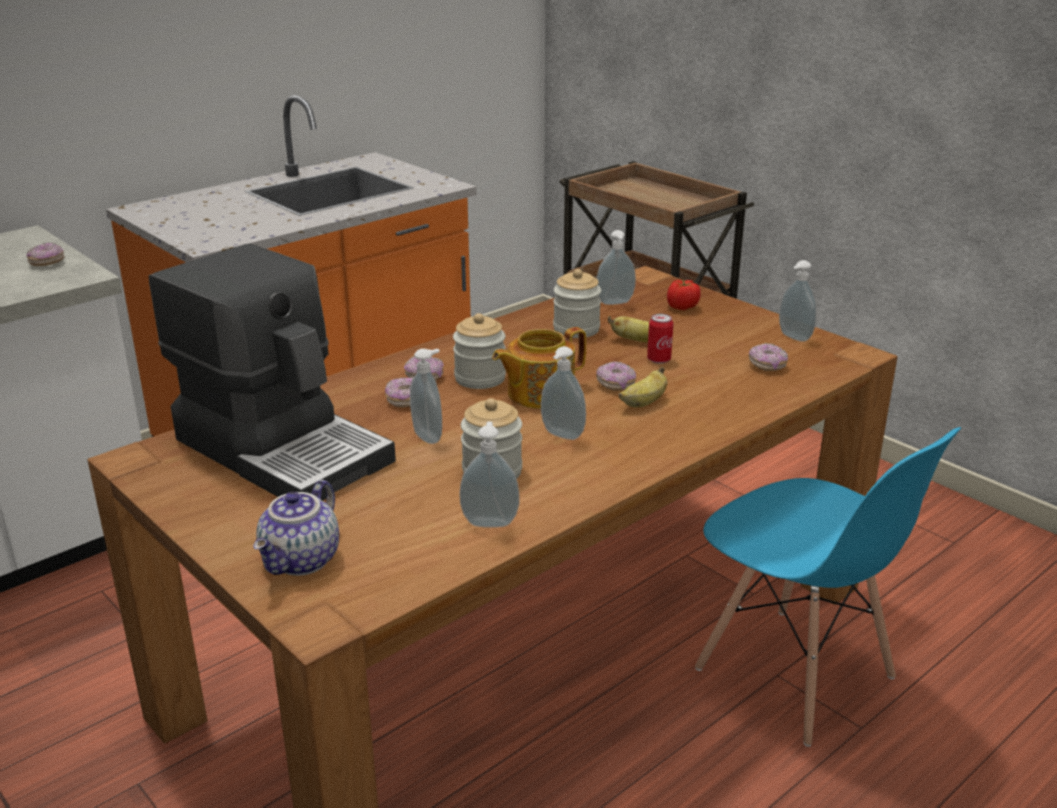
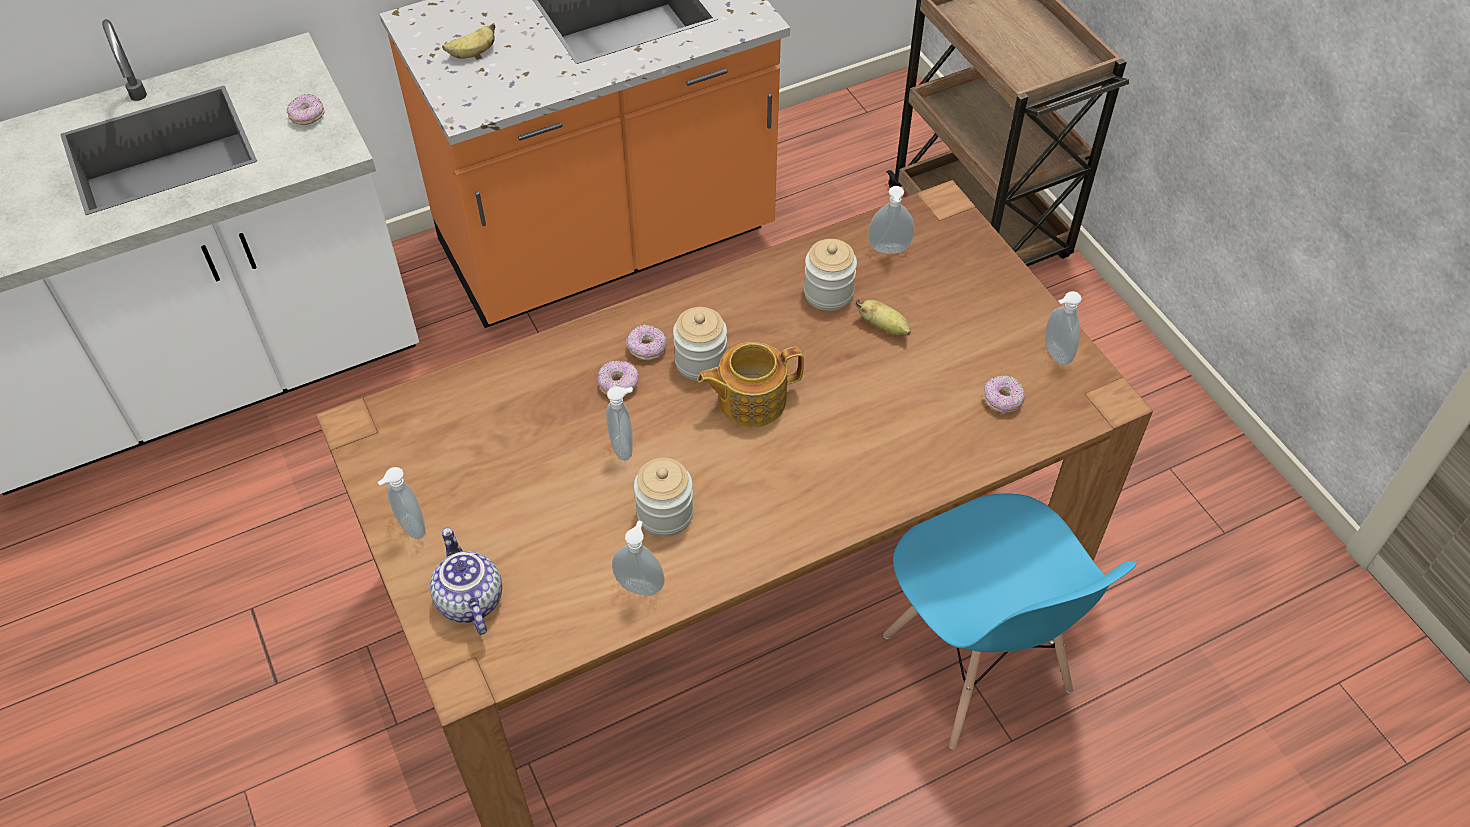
camera: 15 degrees right, 25 degrees up
(284, 449) = (488, 437): coffee machine -> none
(302, 561) = (468, 600): teapot -> teapot turned 120 degrees clockwise
(561, 435) = (747, 473): soap dispenser -> soap dispenser (410, 528)
(616, 385) = (832, 401): donut -> none
(644, 403) = (848, 438): banana -> banana (472, 54)
(659, 359) = (893, 366): can -> none
(682, 307) = (958, 273): tomato -> none

